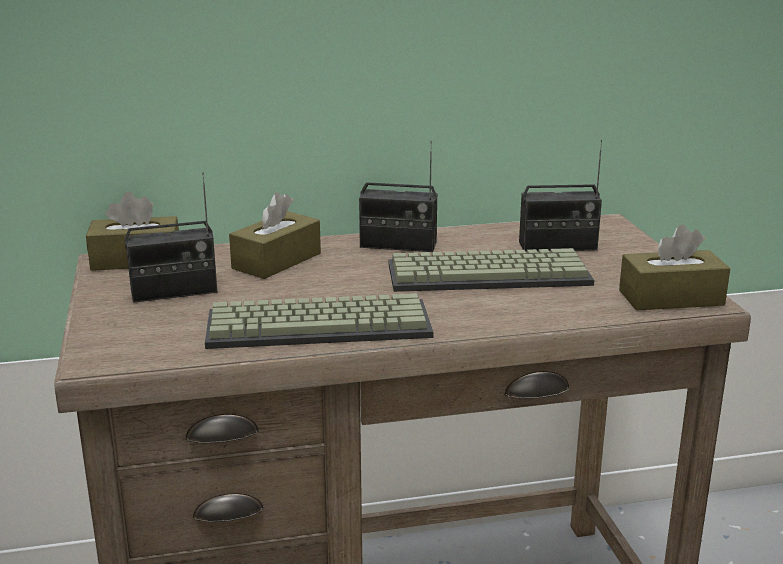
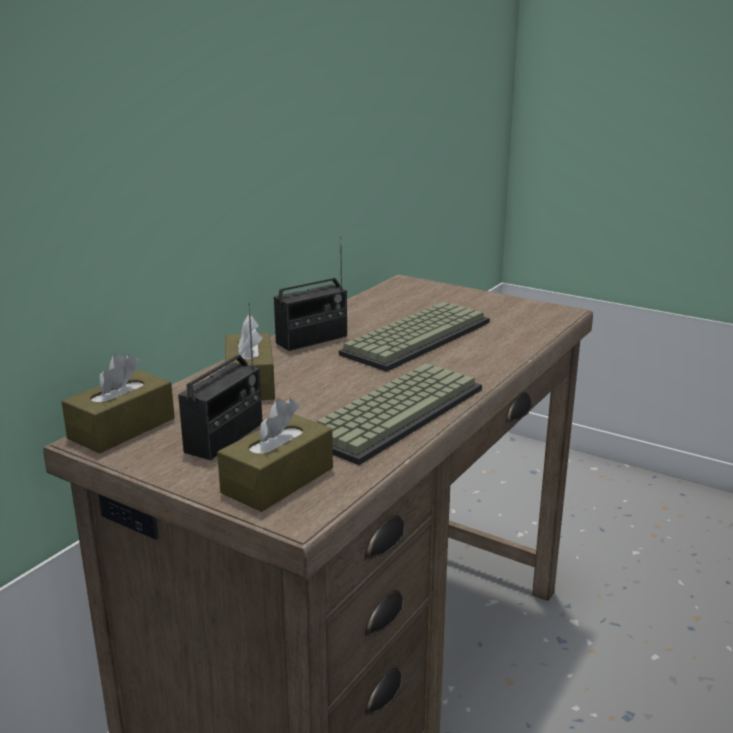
camera: 45 degrees left, 0 degrees up
(557, 246) = (414, 306): radio -> none
(671, 298) = (542, 315): brown tissue box -> brown tissue box (278, 480)

